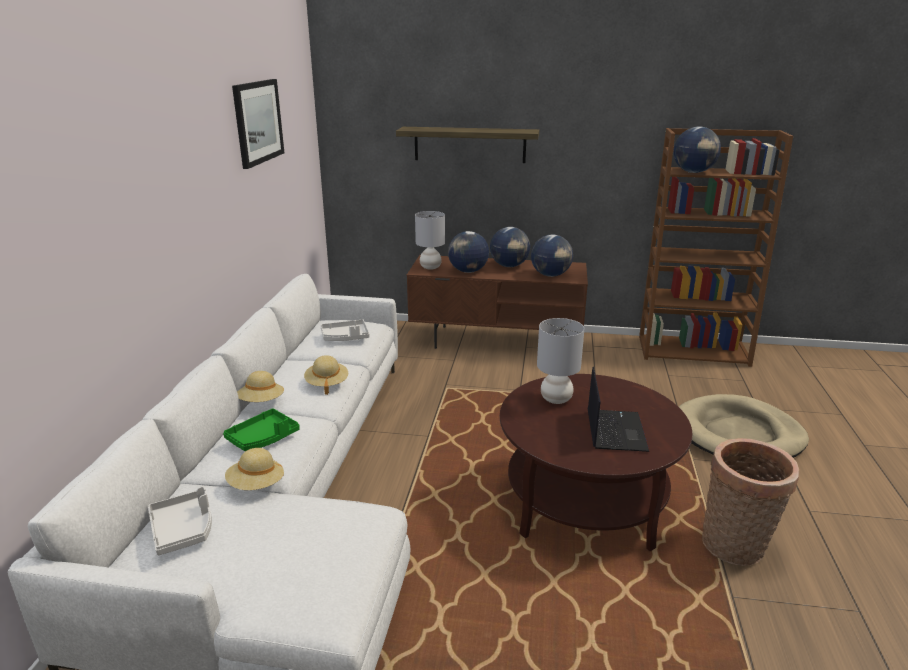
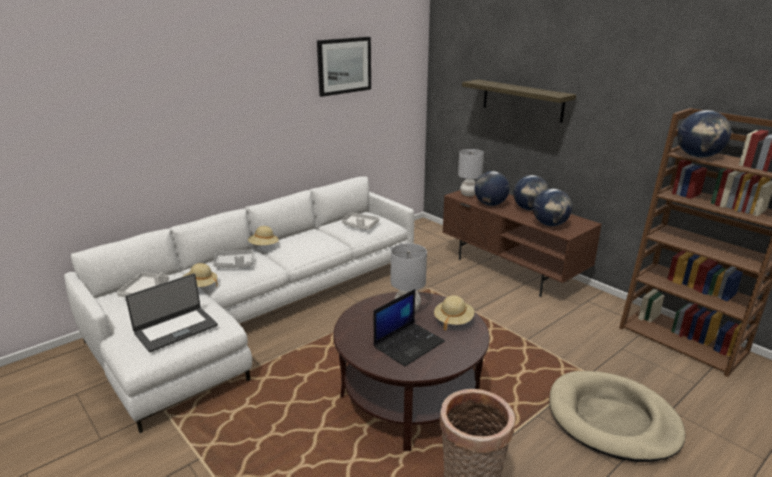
camera: 40 degrees right, 0 degrees up
(263, 438) = (234, 264): green tray -> grey tray
(325, 550) = (175, 329): none -> laptop
(327, 384) = (308, 249): beige hat -> beige hat (453, 320)

